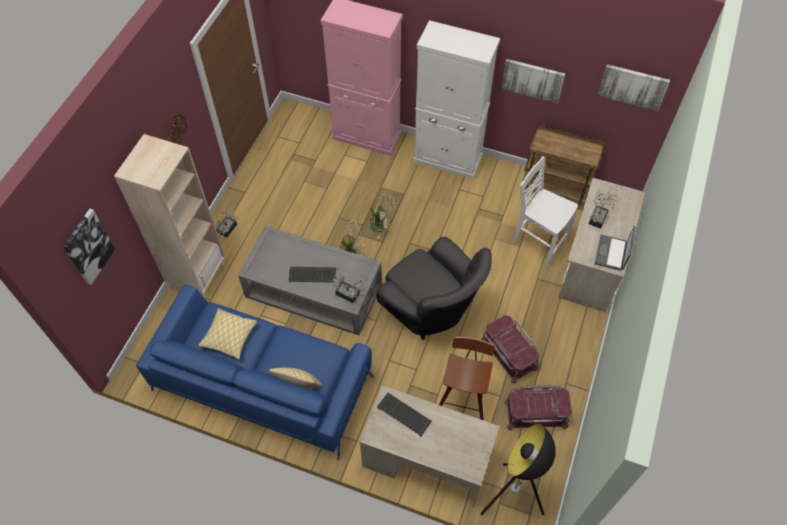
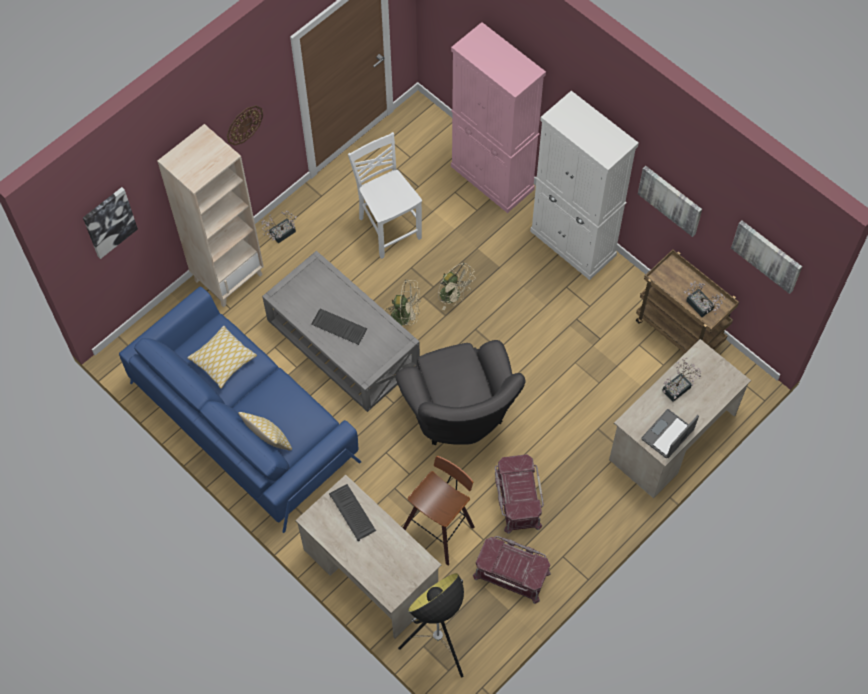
camera: 25 degrees right, 5 degrees up
(350, 295) = (367, 365): potted plant -> potted plant (701, 307)
(537, 241) = (622, 385): white chair -> white chair (388, 228)

